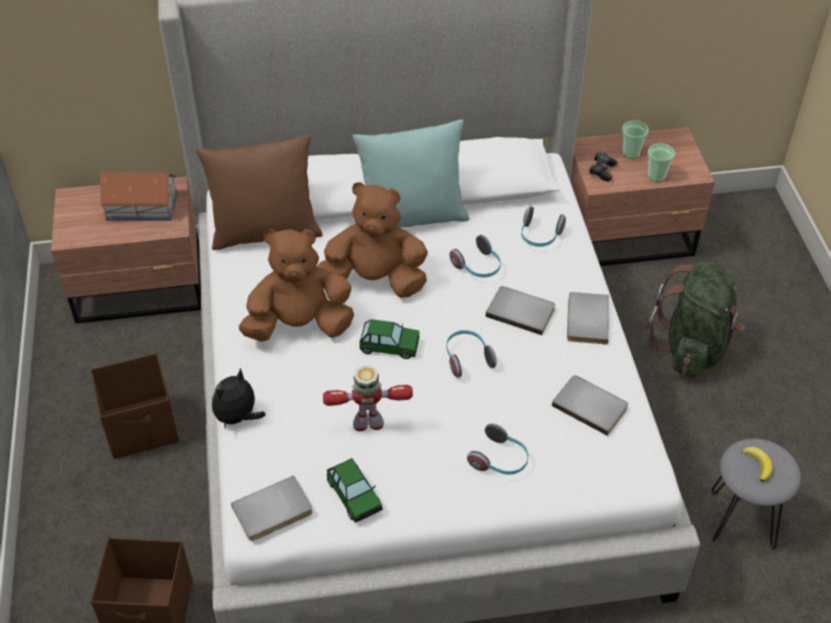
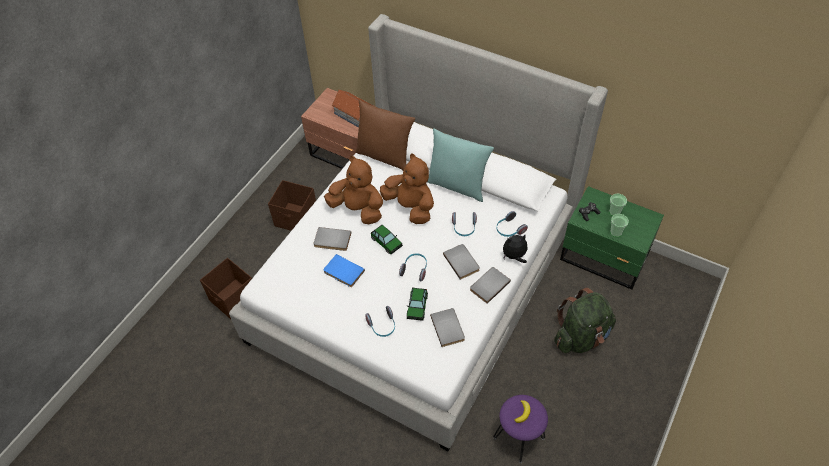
camera: 40 degrees right, 5 degrees up
(238, 417) = (296, 236): plush toy -> plush toy (514, 256)
(273, 512) = (270, 286): grey book -> grey book (332, 241)
(354, 495) = (307, 300): toy car -> toy car (417, 306)
(369, 423) = (343, 272): toy robot -> blue book
(628, 236) = (604, 258): brown nightstand -> green nightstand
(741, 520) = (519, 437): grey stool -> purple stool

